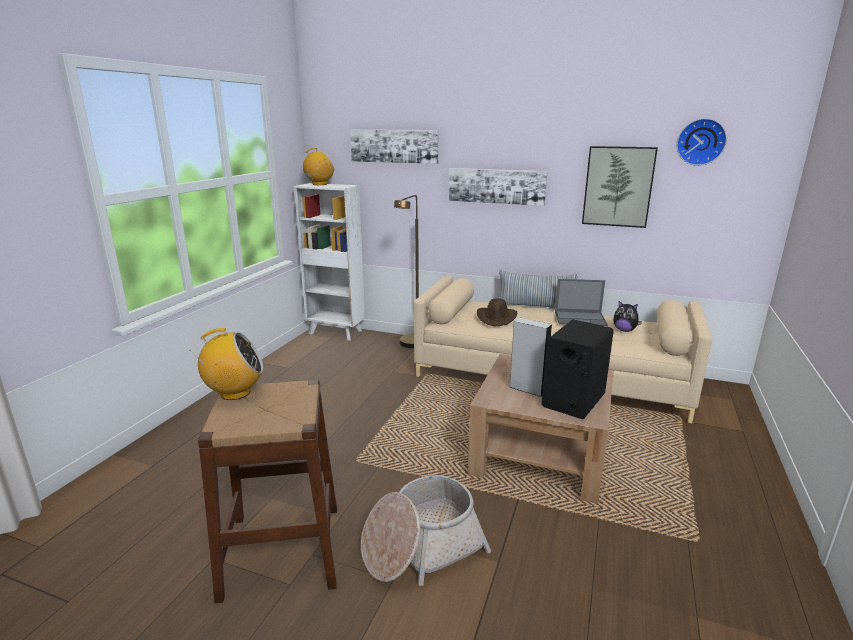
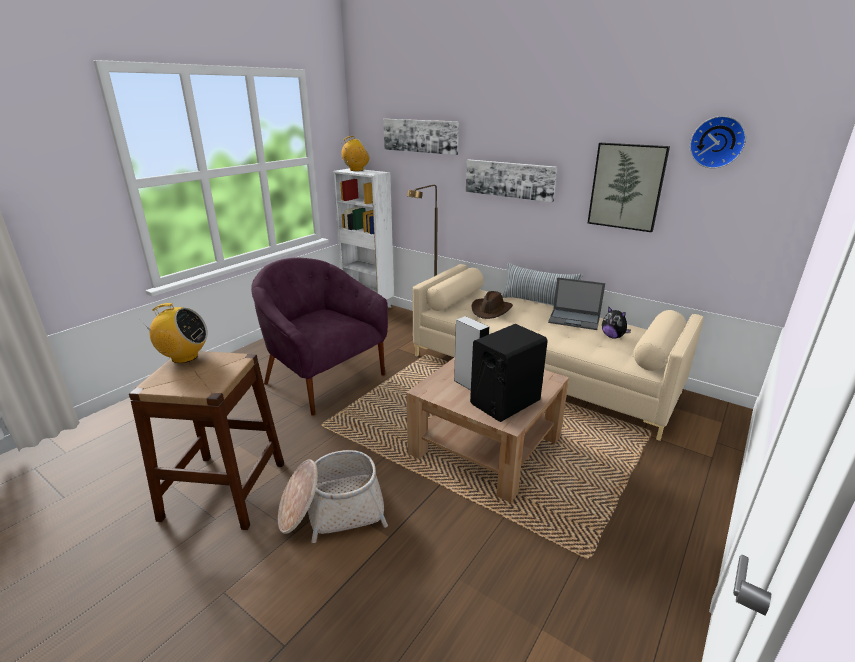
camera: 15 degrees right, 5 degrees up
(329, 413) = (323, 379): none -> purple armchair

